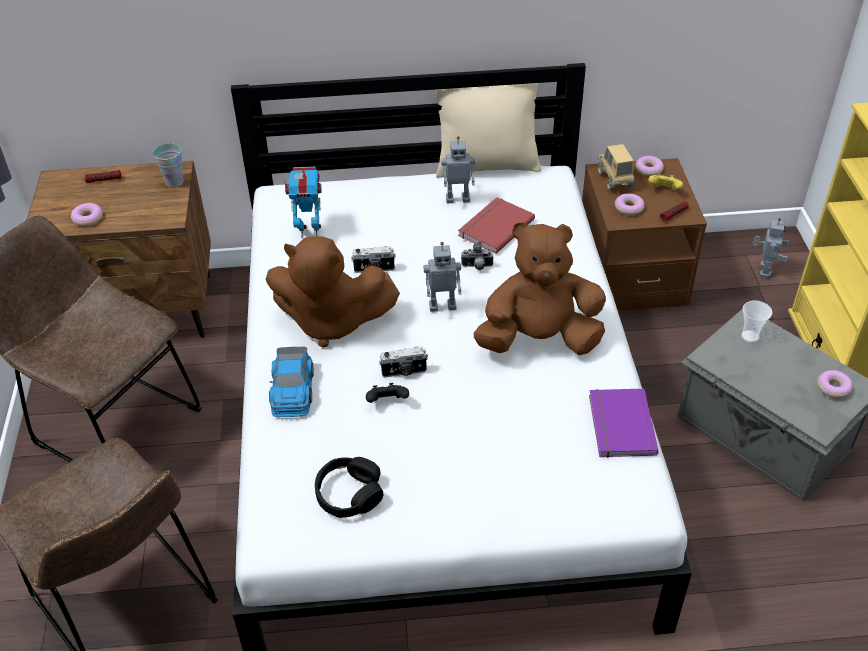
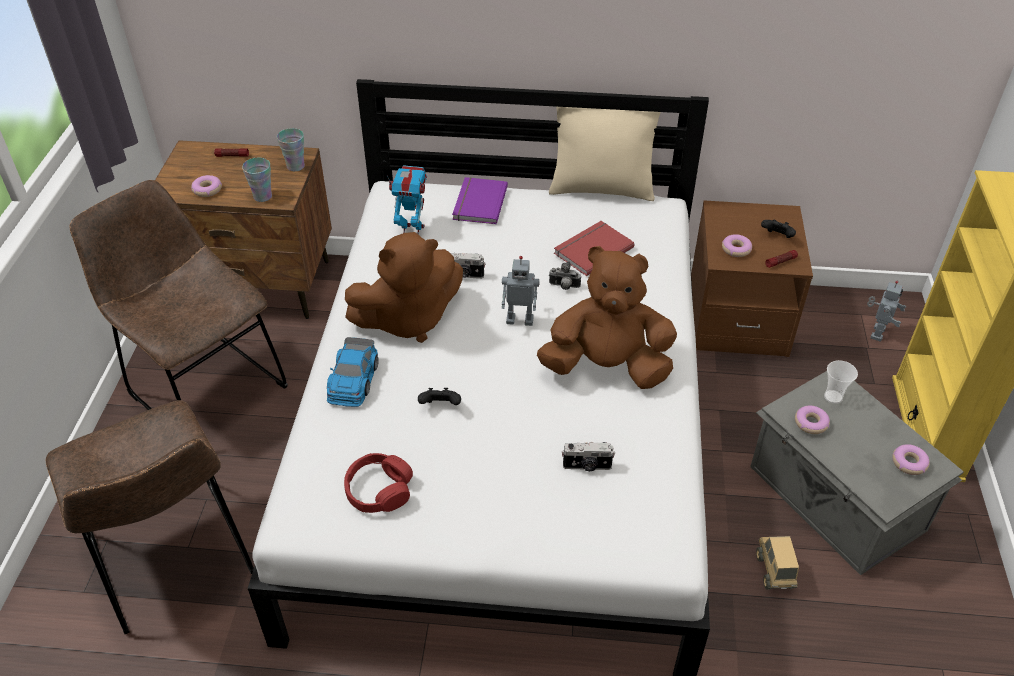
camera: 10 degrees right, 0 degrees up
(149, 217) = (262, 196): none -> cup
(331, 321) = (408, 319): brown plush toy -> brown plush toy turned 45 degrees counterclockwise
(349, 494) = (379, 490): black headphones -> red headphones
(404, 372) = (465, 379): camera -> camera (587, 466)
(458, 198) = (564, 217): toy robot -> none
(614, 180) = (728, 220): toy truck -> toy truck (774, 572)
(619, 425) = (665, 466): purple book -> purple book (478, 203)
(649, 169) = (766, 214): donut -> donut (811, 423)
(664, 191) = (777, 237): yellow game controller -> black game controller

